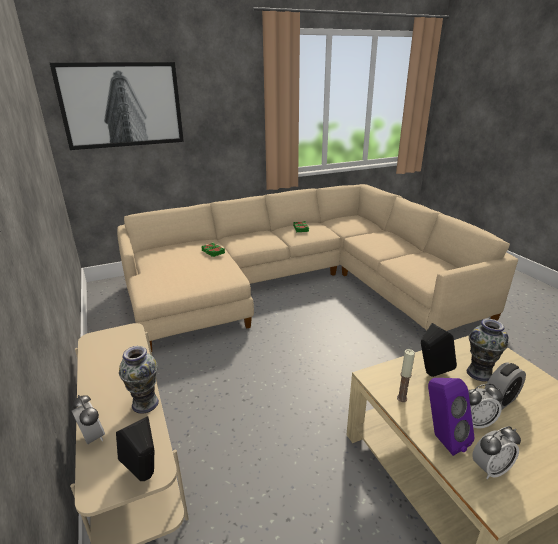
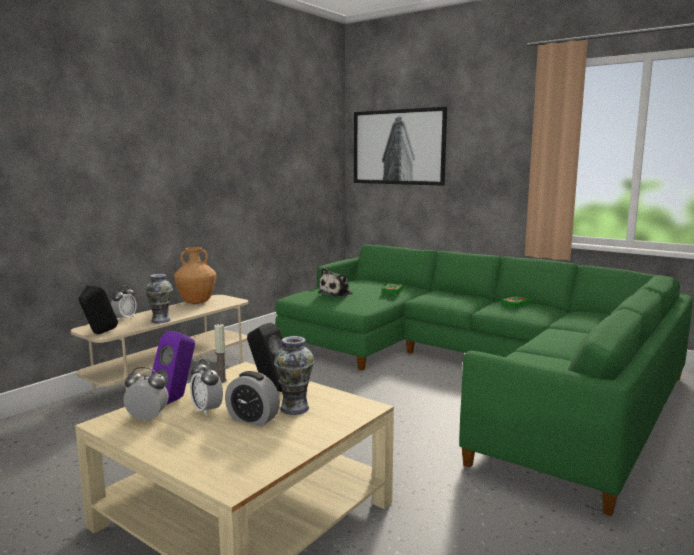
camera: 60 degrees right, 15 degrees down
(97, 359) = (196, 302): none -> brown vase
(180, 273) = (337, 293): none -> plush toy
(298, 285) = (477, 371): beige sofa -> green sofa
(490, 469) = (147, 419): alarm clock -> alarm clock turned 150 degrees clockwise

